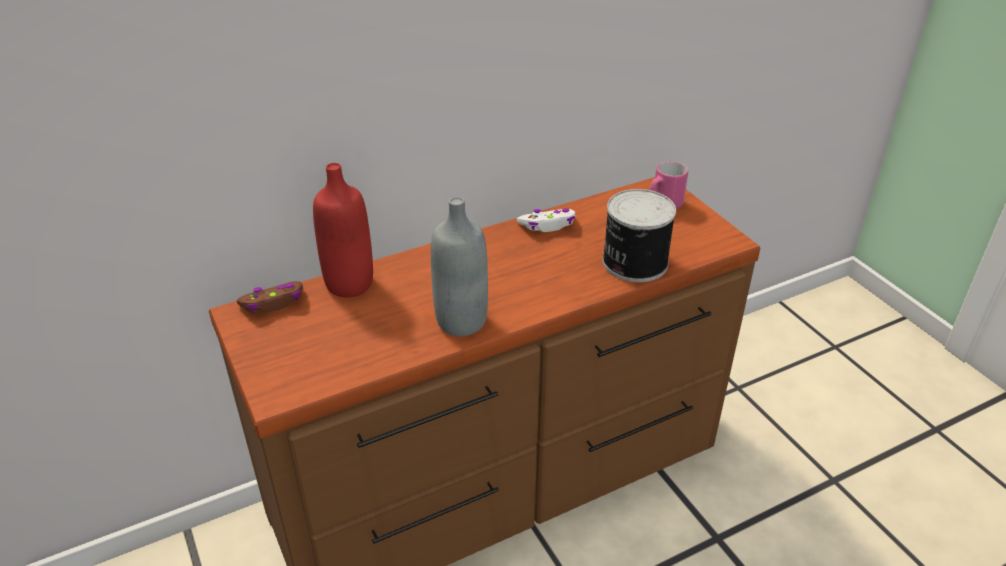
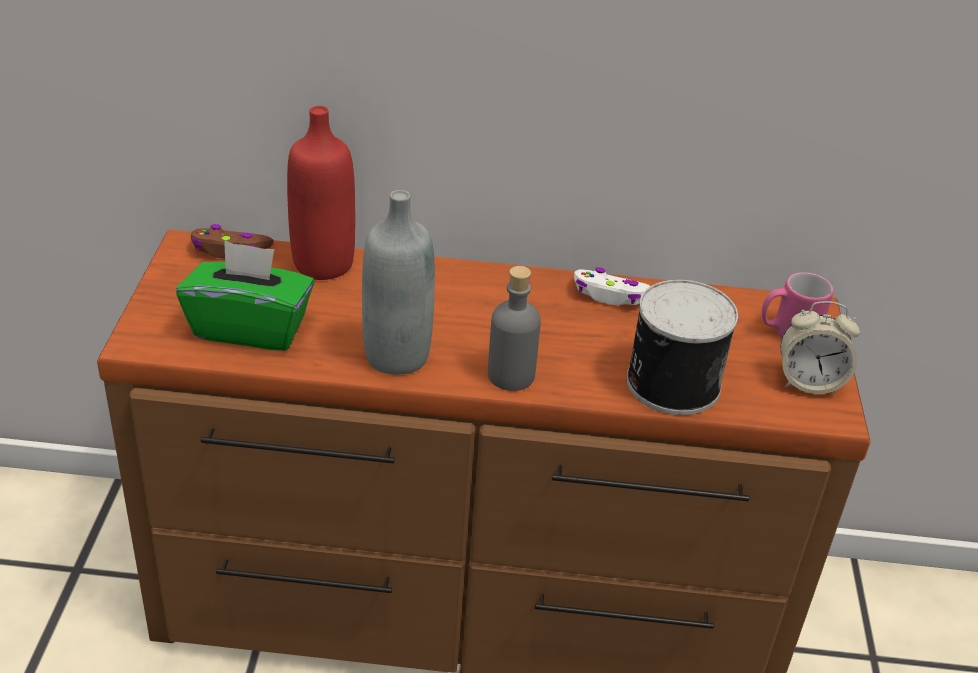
camera: 30 degrees right, 0 degrees up
(345, 349) = (250, 328): none -> green tissue box
(542, 300) = (510, 375): none -> grey bottle
(701, 228) = (809, 382): none -> alarm clock

